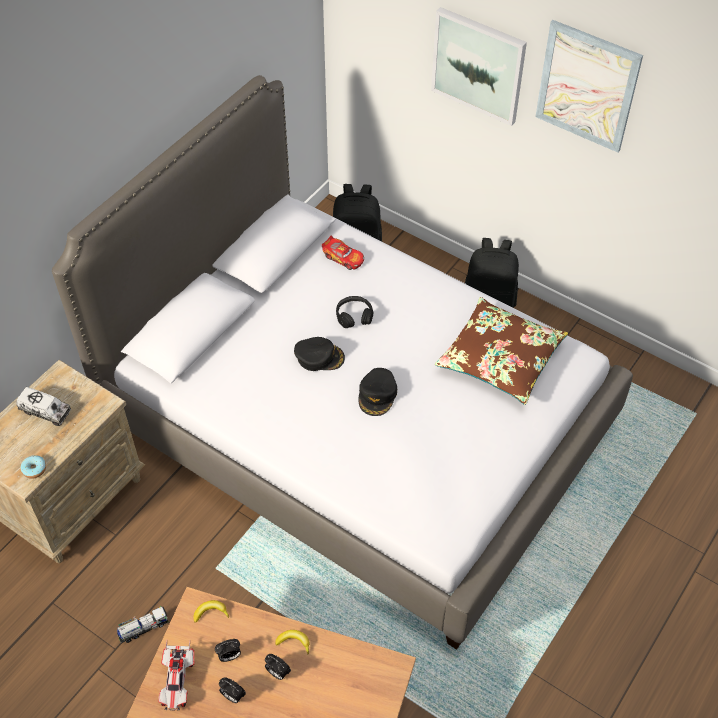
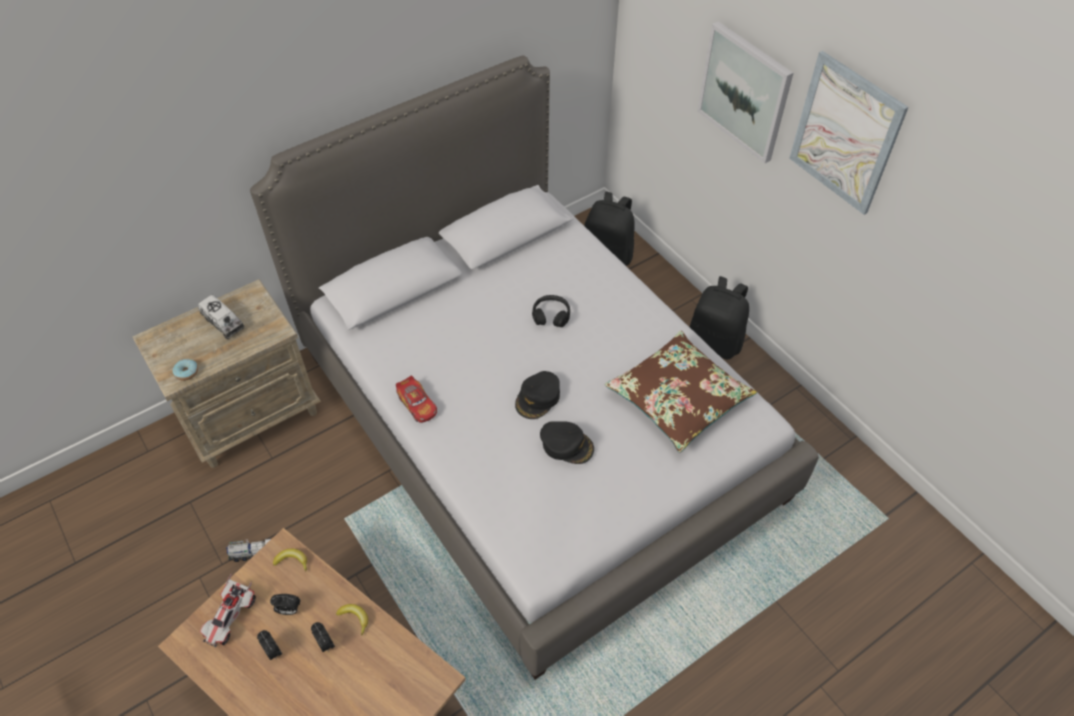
camera: 20 degrees right, 0 degrees up
(319, 357) = (499, 345): black cap -> black cap (567, 445)
(343, 258) = (566, 257): toy car -> toy car (417, 404)

